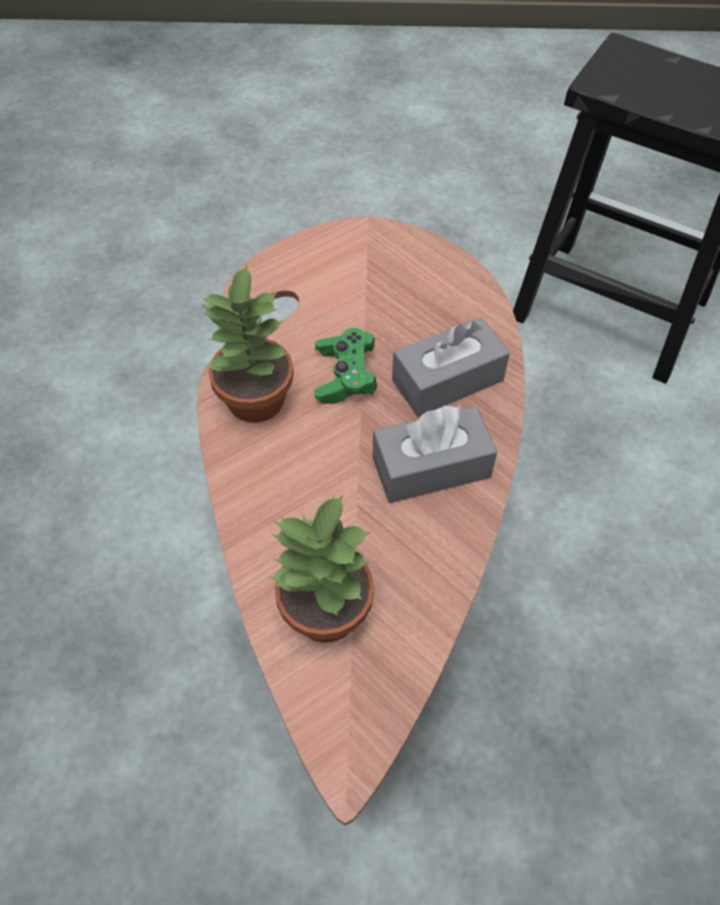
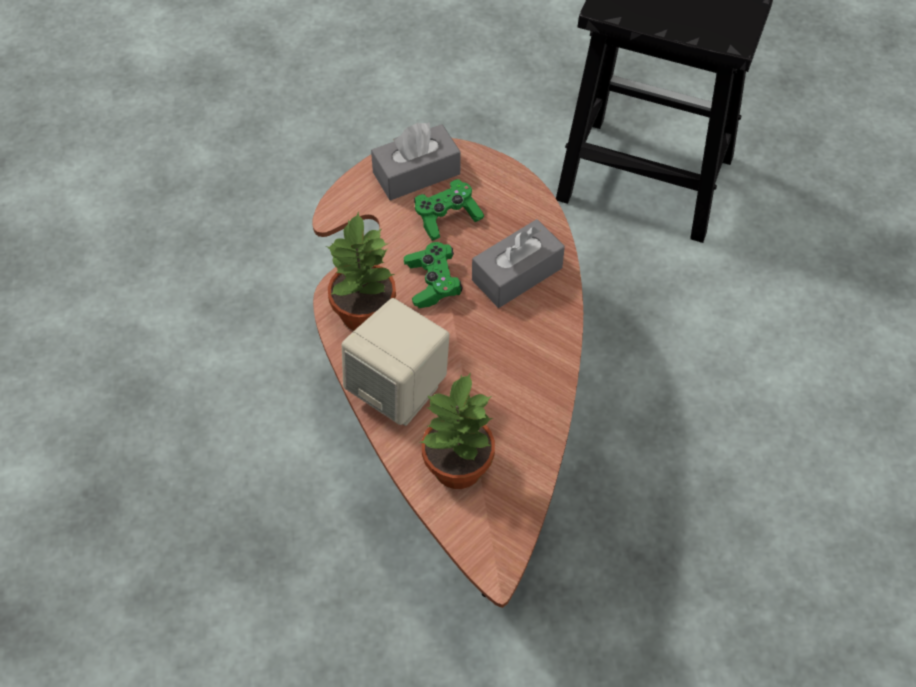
camera: 10 degrees left, 0 degrees up
(275, 499) = (399, 390): none -> beige speaker
(378, 305) = (447, 217): none -> green game controller
(431, 467) = (517, 347): grey tissue box -> grey tissue box (416, 173)

